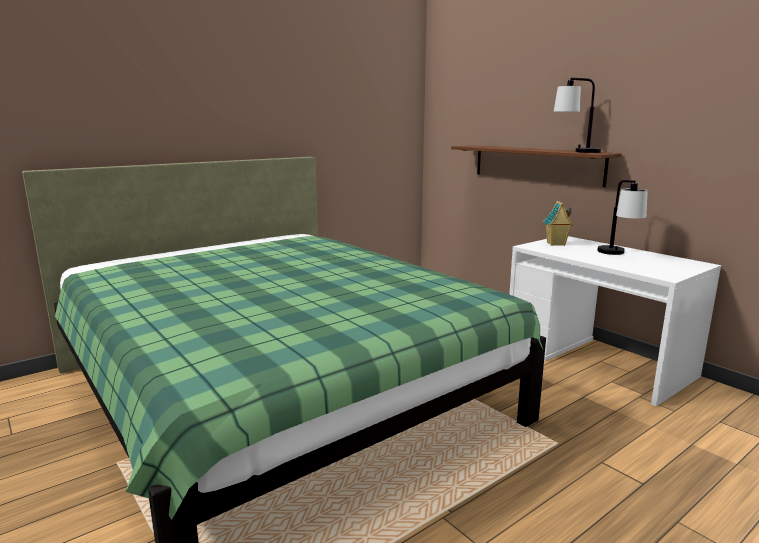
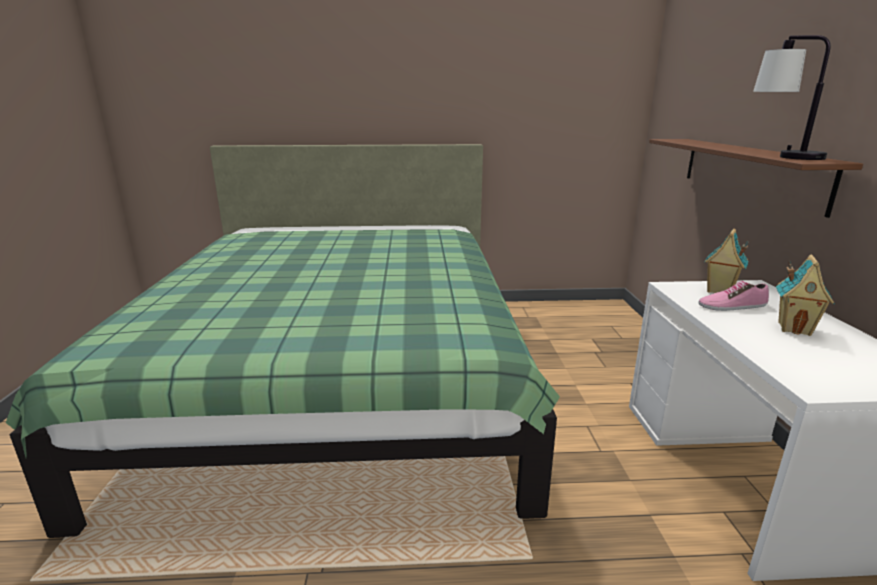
camera: 35 degrees right, 5 degrees up
(574, 250) = (731, 306): none -> shoe
(618, 254) = (794, 328): table lamp -> toy house

